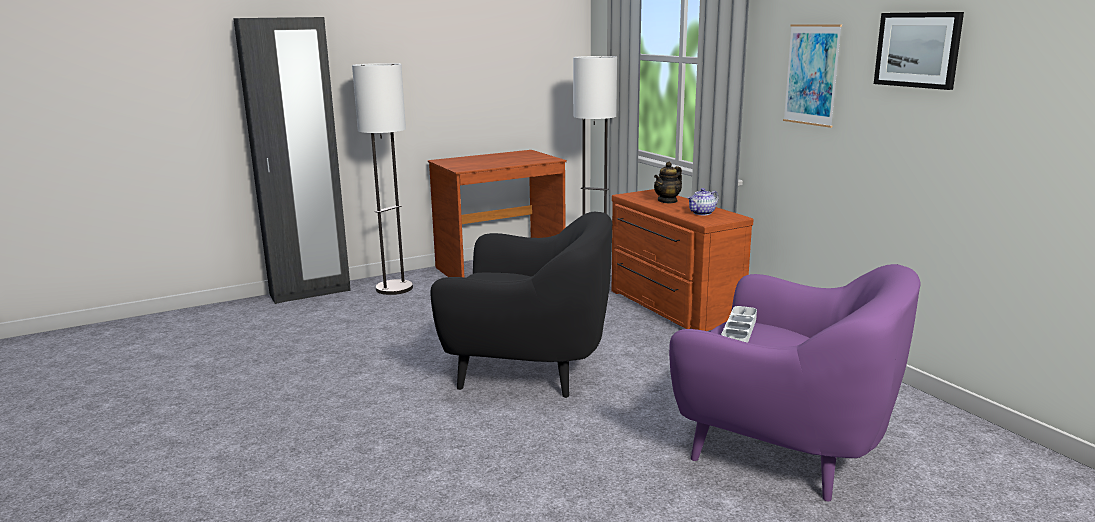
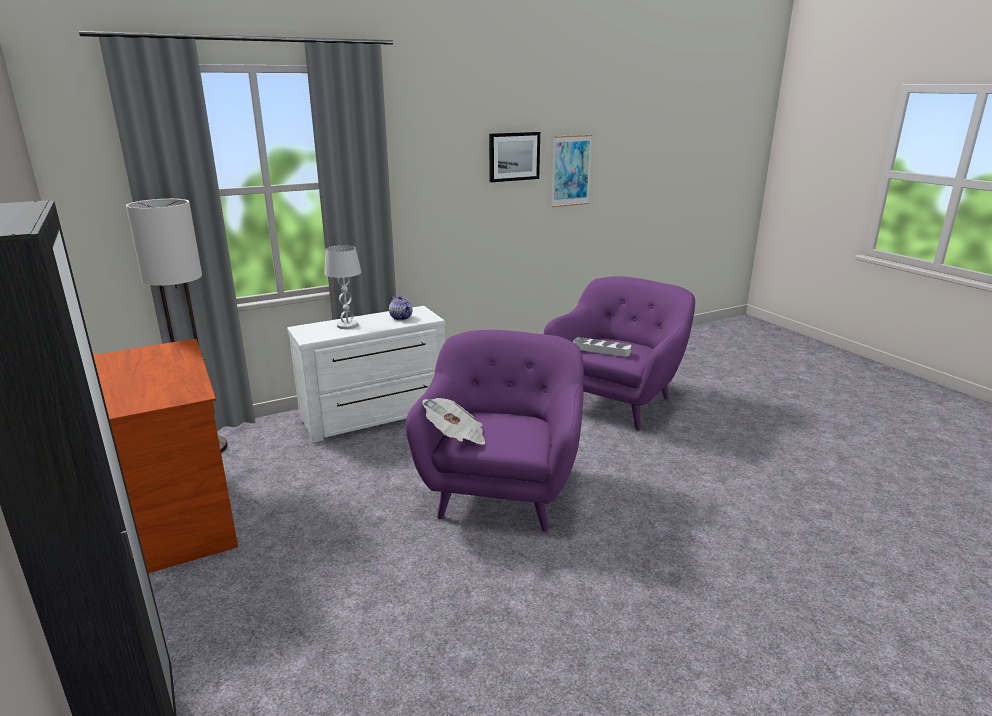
camera: 90 degrees left, 5 degrees up
(394, 288) = (196, 619): floor lamp -> none
(486, 271) = (456, 436): none -> newspaper
(529, 368) = (502, 490): black armchair -> purple armchair
(667, 201) = (347, 325): teapot -> white table lamp
(671, 308) = (375, 416): brown dresser -> white dresser
(812, 75) = (435, 183): picture -> picture (571, 171)

